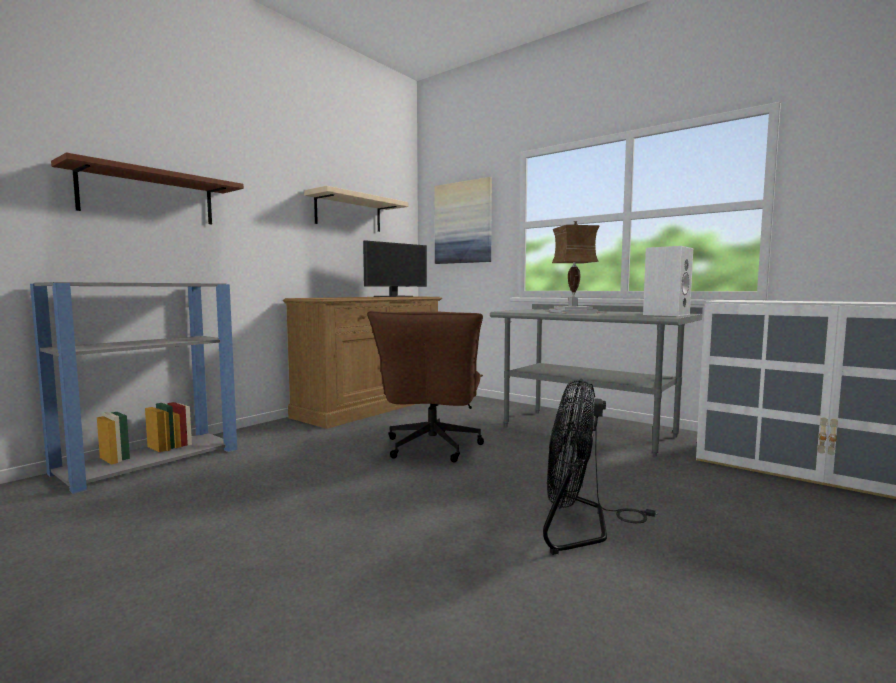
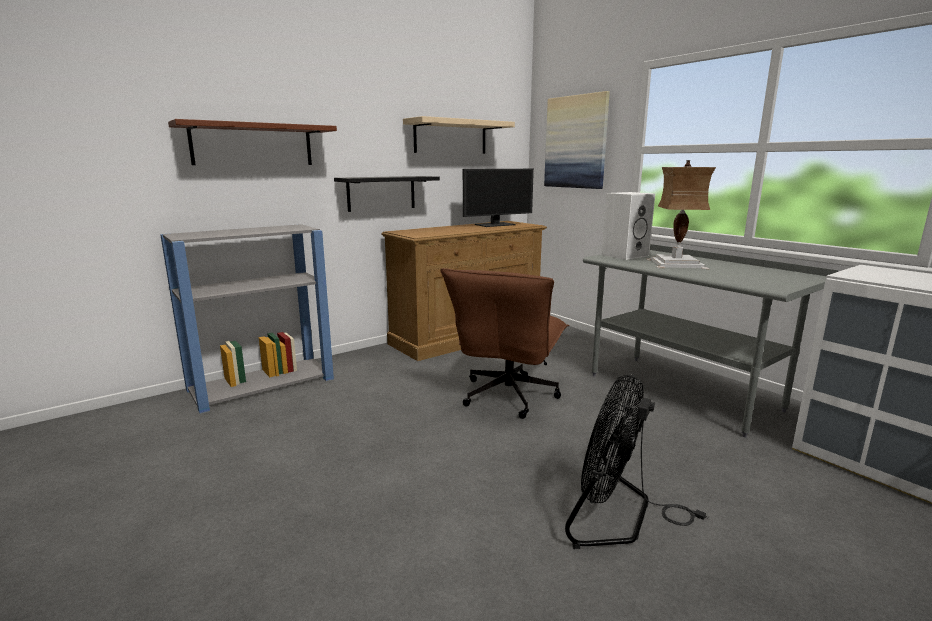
camera: 15 degrees right, 10 degrees up
(283, 260) = (381, 193): none -> black shelf
(665, 314) = (783, 280): white speaker -> white speaker (625, 255)

